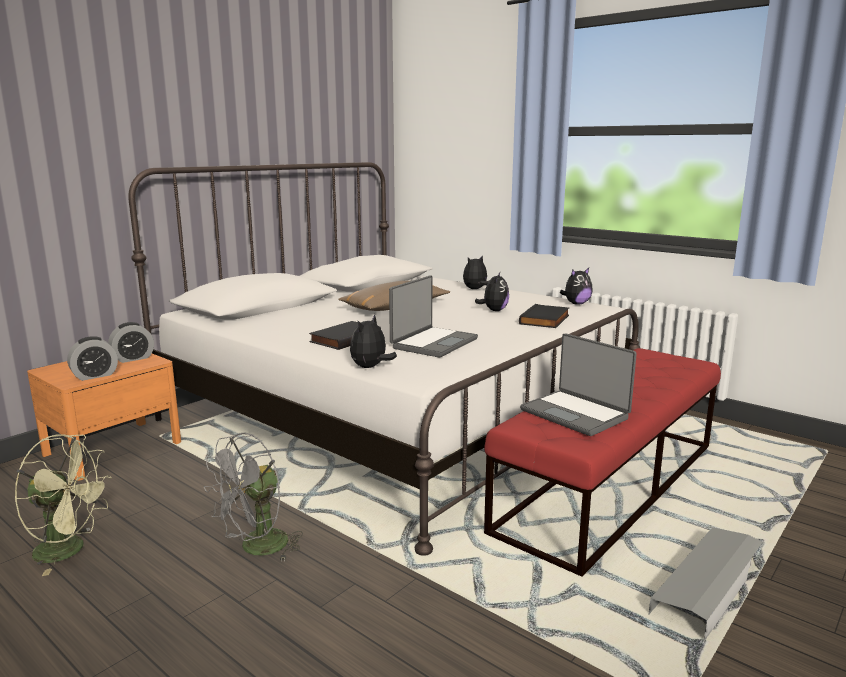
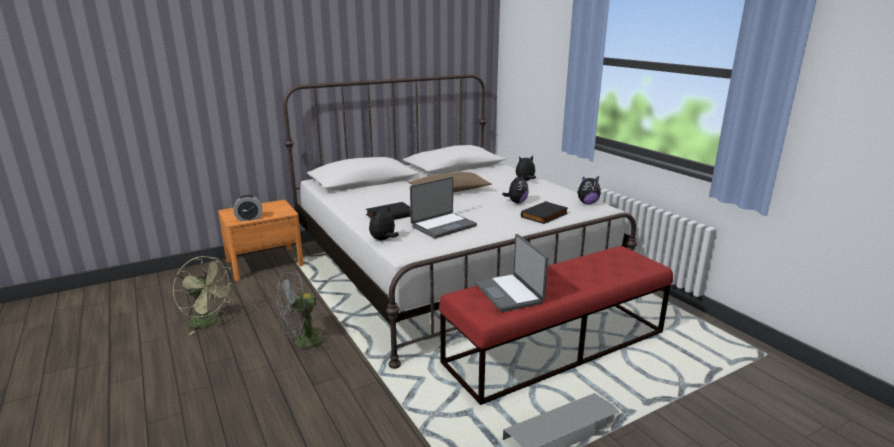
camera: 20 degrees right, 5 degrees up
(133, 358) = (278, 209): alarm clock -> none

